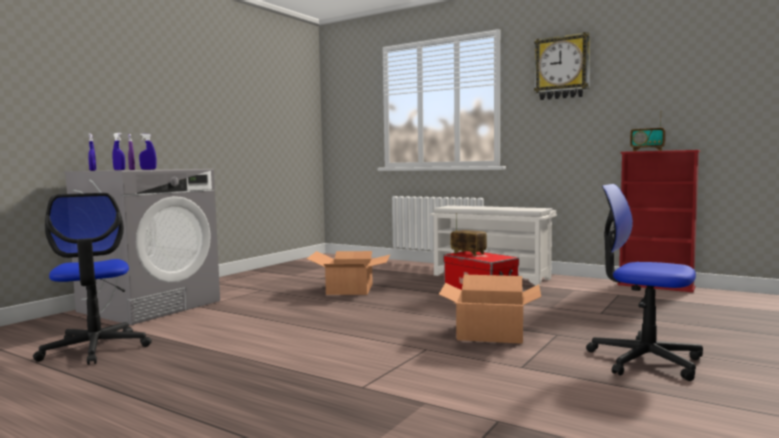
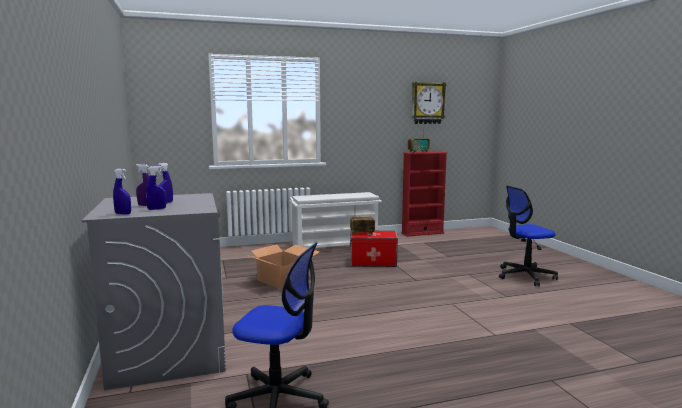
camera: 50 degrees left, 5 degrees up
(490, 333) = (446, 283): cardboard box -> none
(562, 67) = (364, 93): wall clock -> wall clock (427, 103)

